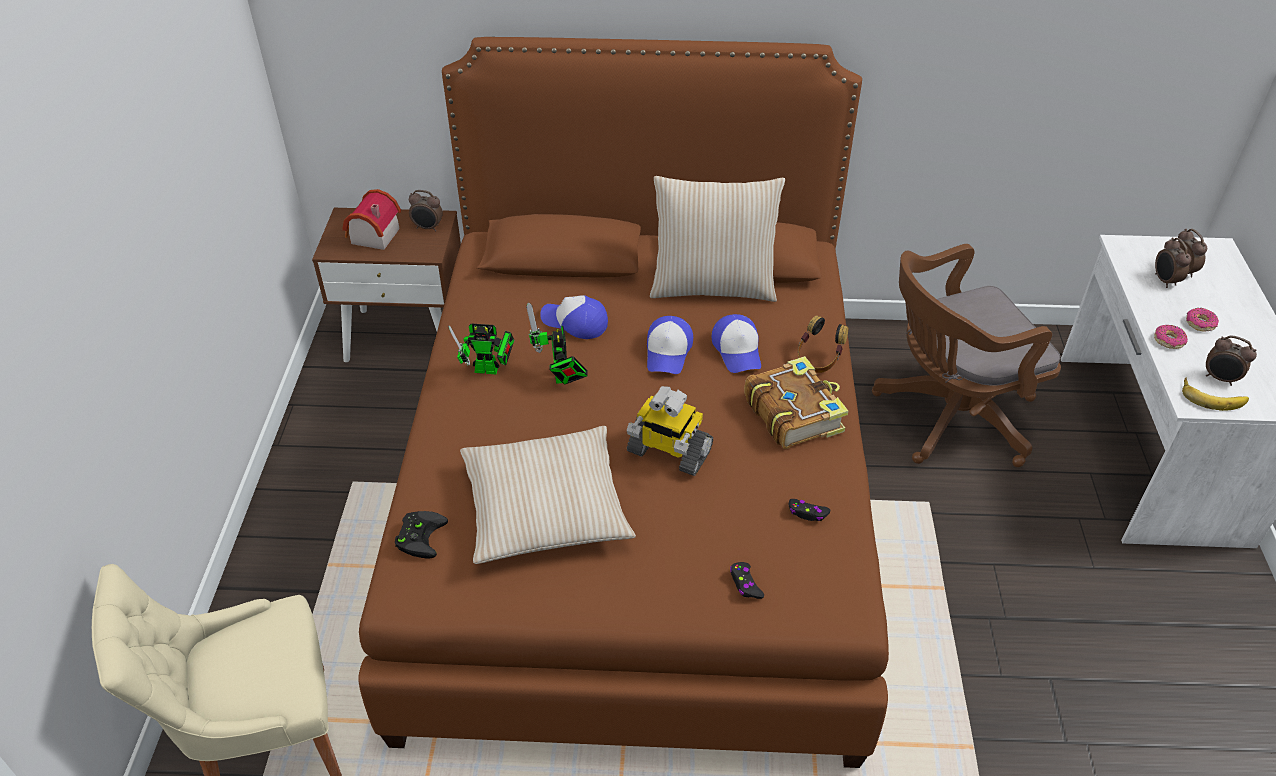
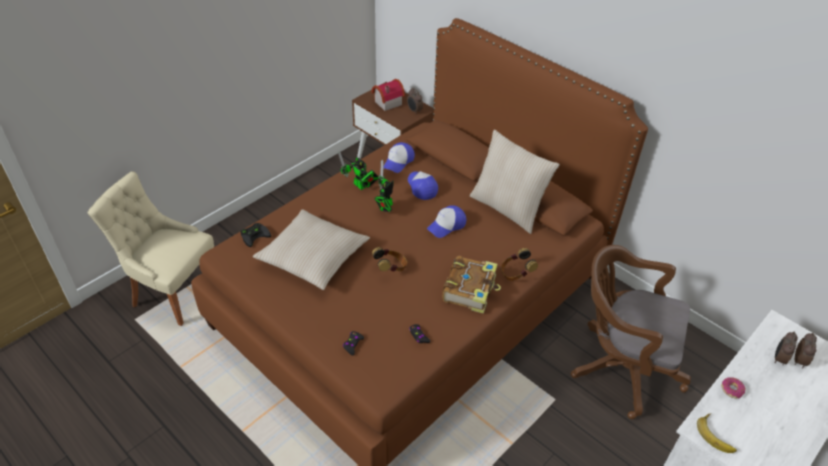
camera: 40 degrees right, 0 degrees up
(668, 452) = (391, 268): toy robot -> headphones
(737, 350) = (481, 244): cap -> cap (399, 161)
(1199, 323) = (768, 395): donut -> none
(1220, 379) = (736, 430): alarm clock -> none

